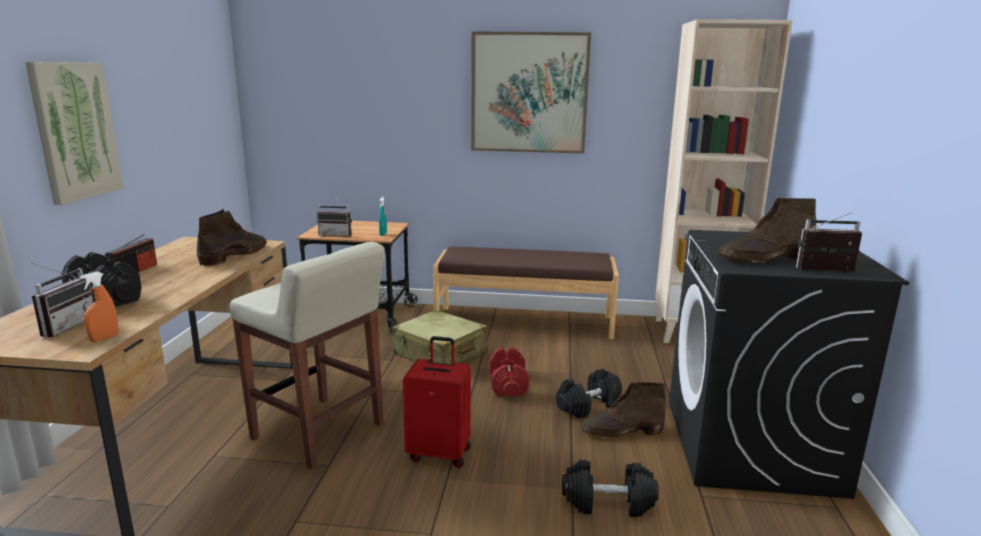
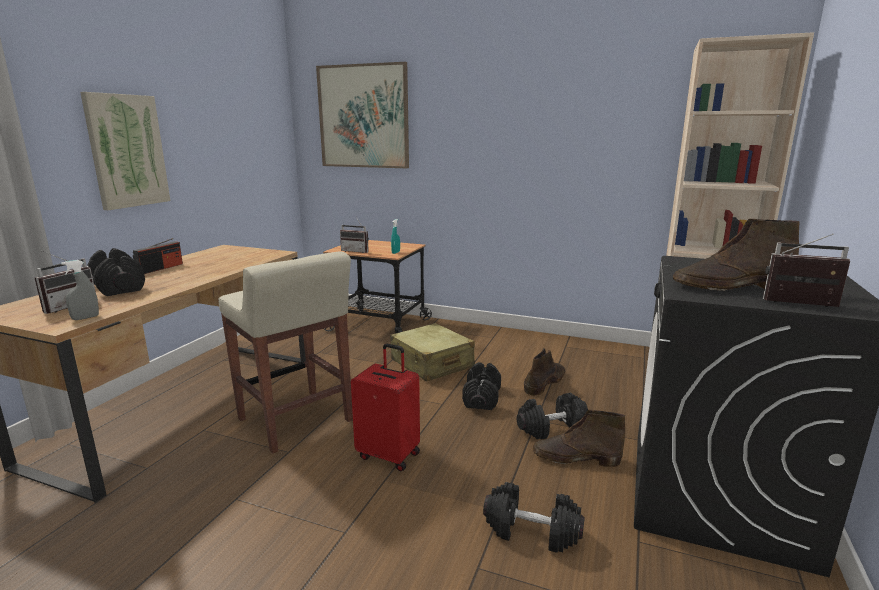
camera: 15 degrees right, 0 degrees up
(104, 338) = (85, 318): orange spray bottle -> grey spray bottle
(234, 255) = (247, 260): brown boot -> brown boot (545, 382)
(508, 384) = (482, 398): red dumbbell -> black dumbbell
(524, 322) = (522, 342): brown bench -> none
(529, 93) = (536, 125): picture -> picture (363, 117)

